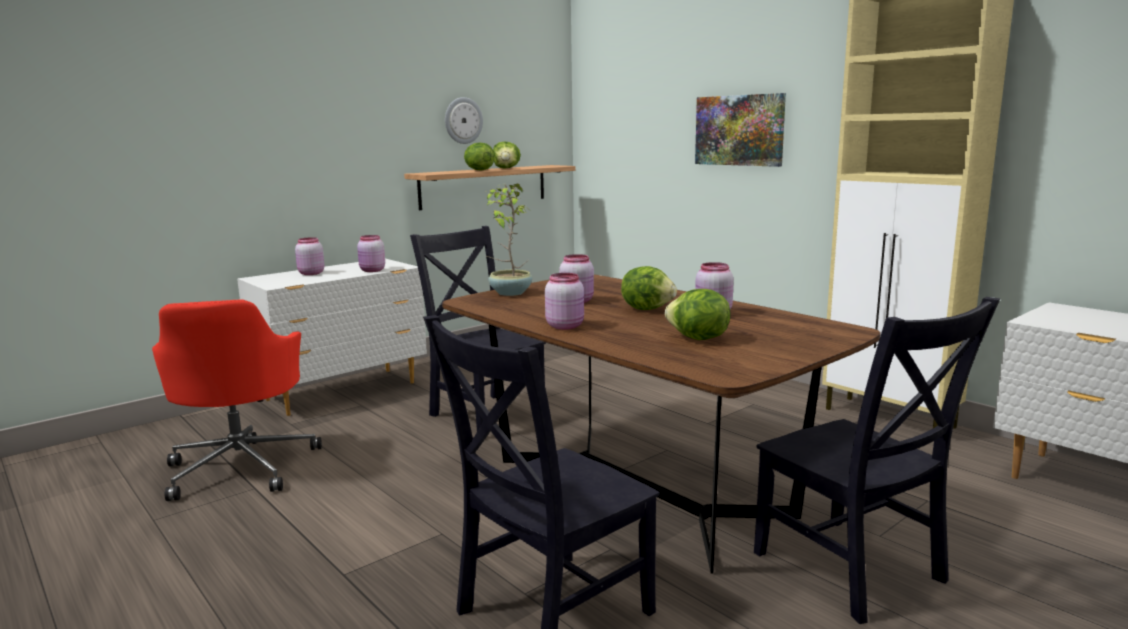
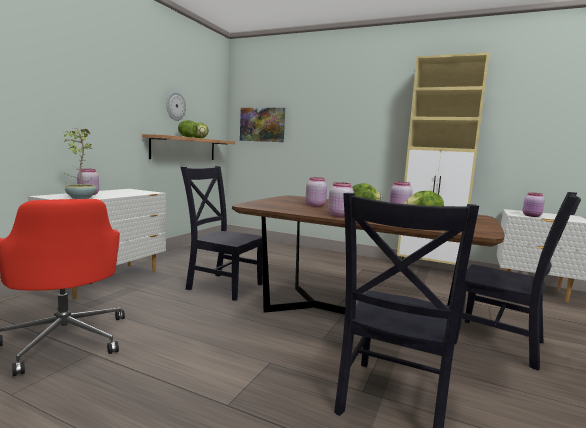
camera: 25 degrees left, 5 degrees down
(372, 270) = (134, 193): pink jar -> pink jar (532, 216)
(509, 293) = (265, 202): potted plant -> potted plant (80, 198)
(739, 130) = (338, 125): picture -> picture (262, 124)

